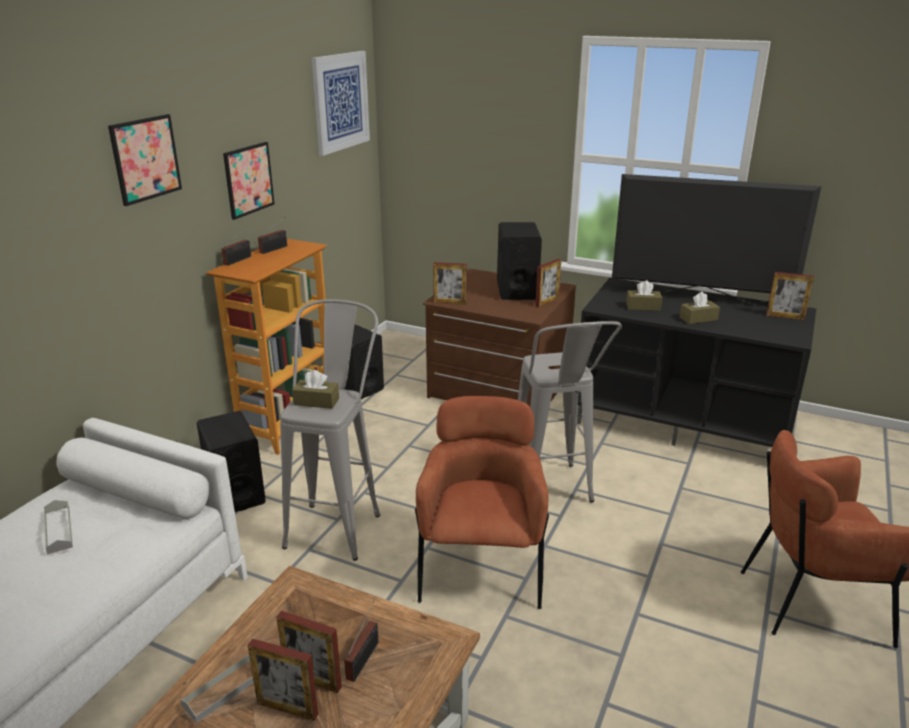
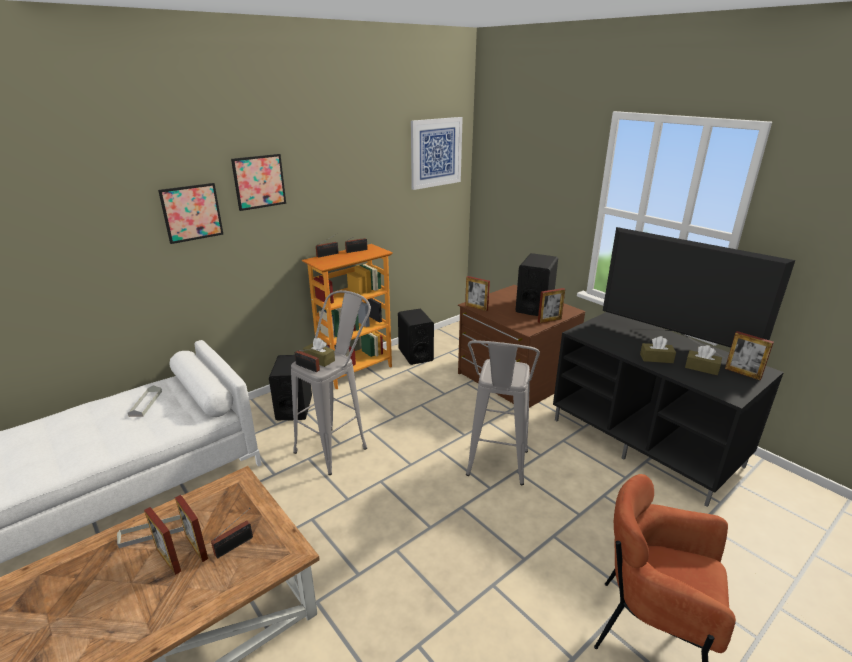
camera: 25 degrees right, 0 degrees up
(248, 180) = (345, 201): picture -> picture (192, 213)
(312, 414) = (308, 368): none -> radio
(481, 568) = (405, 508): brown armchair -> none
(643, 306) = (616, 339): brown tissue box -> brown tissue box (701, 368)

